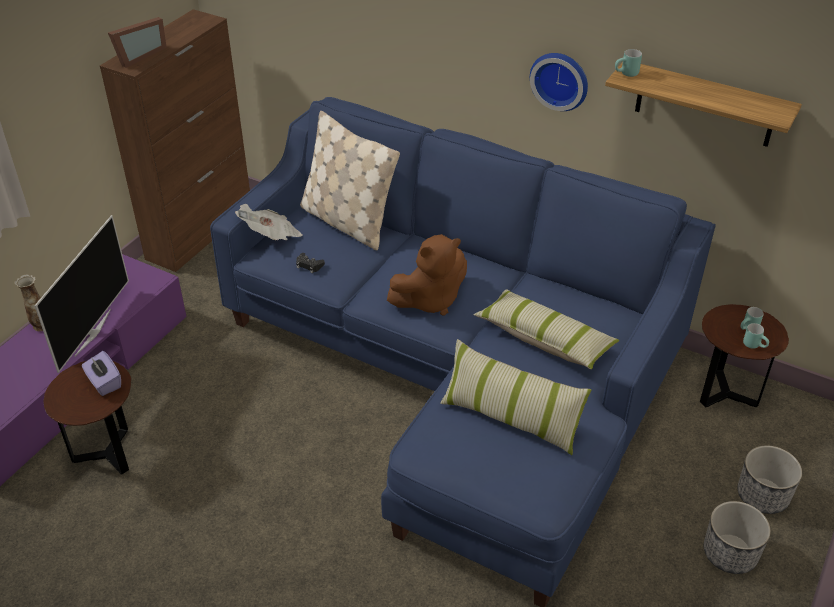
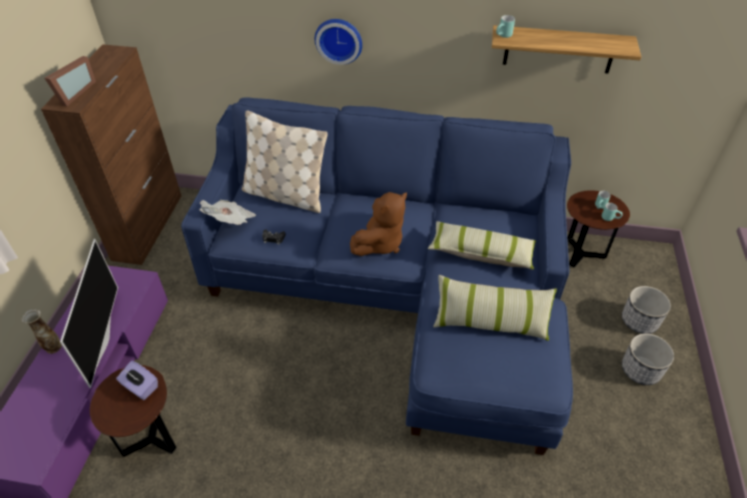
camera: 20 degrees left, 5 degrees up
(560, 79) = (440, 50): wall clock -> wall clock (339, 40)

